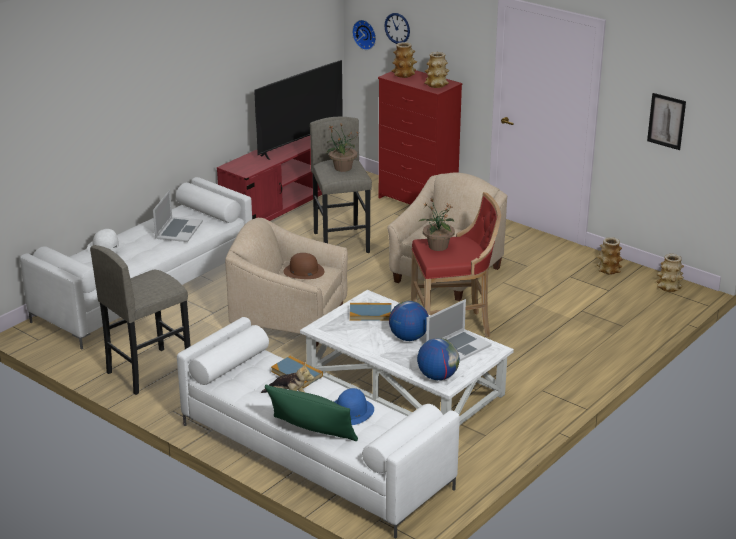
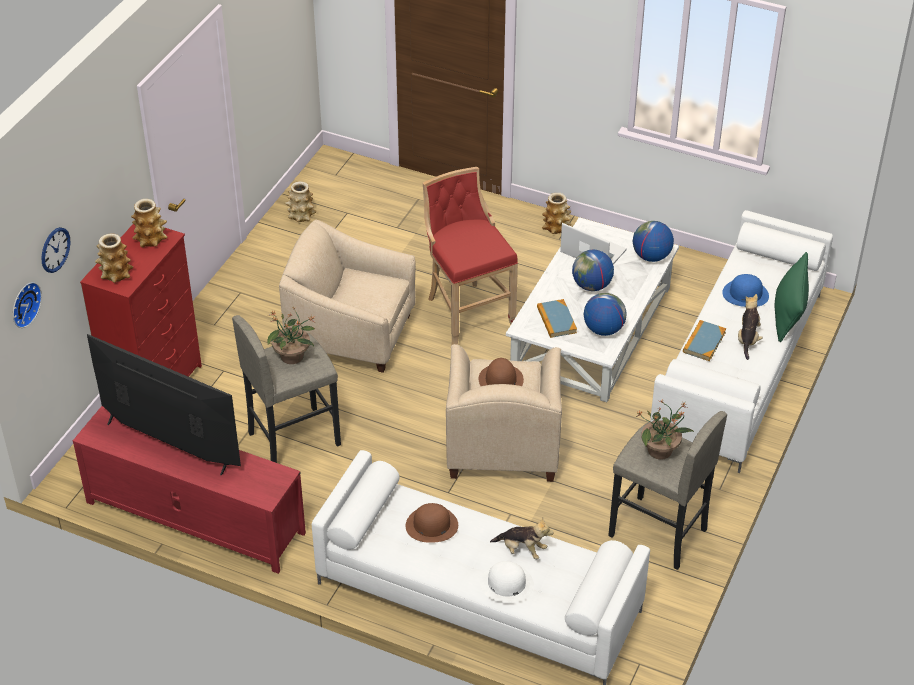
camera: 105 degrees left, 15 degrees up
(131, 258) = (522, 550): none -> plush toy
(178, 230) = (431, 525): laptop -> brown hat
(347, 333) = (603, 329): none -> globe
(437, 246) = (466, 252): potted plant -> potted plant (660, 451)
(666, 121) = (274, 43): picture -> none
(668, 288) = (328, 174): vase -> vase (556, 227)

